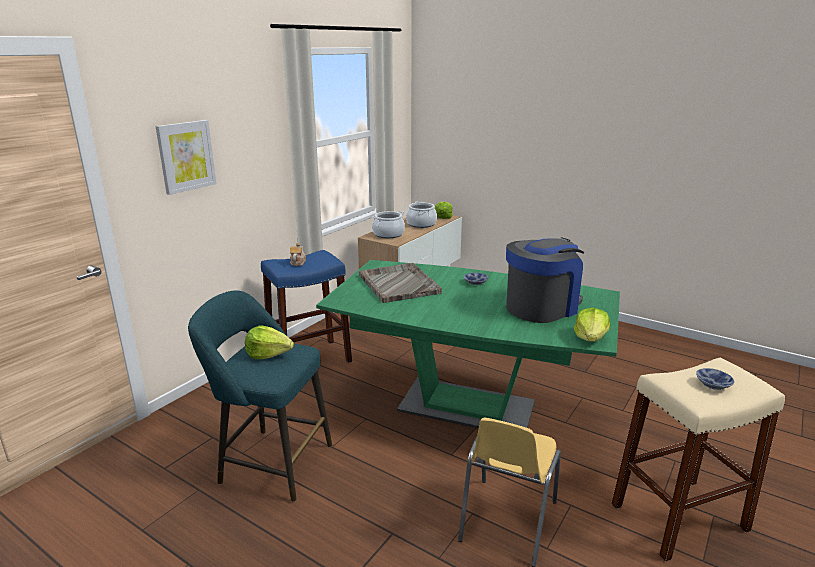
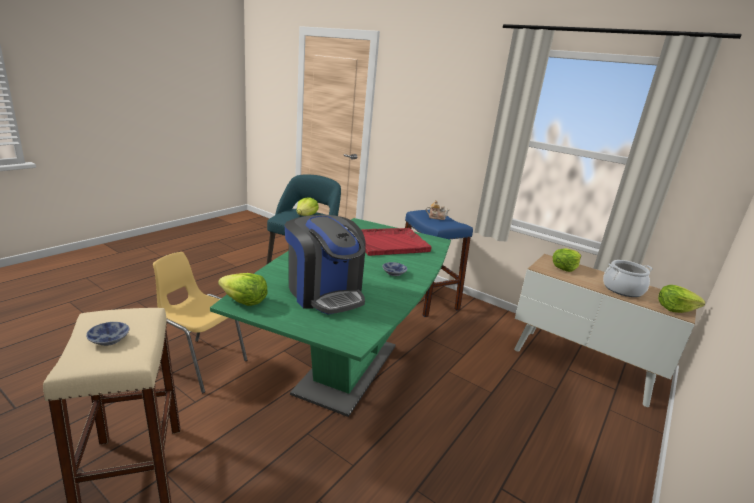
camera: 90 degrees right, 0 degrees up
(186, 156) = (419, 114): picture -> none
(388, 234) = (564, 267): cooking pot -> lettuce
(398, 284) = (391, 243): grey tray -> red tray

